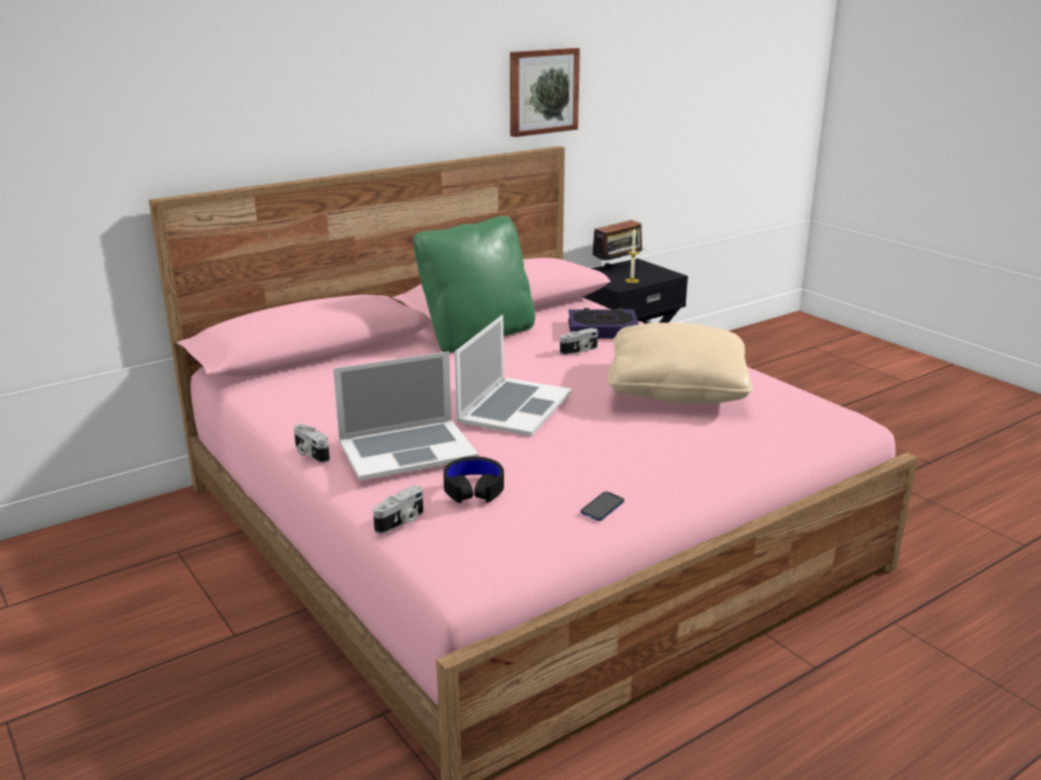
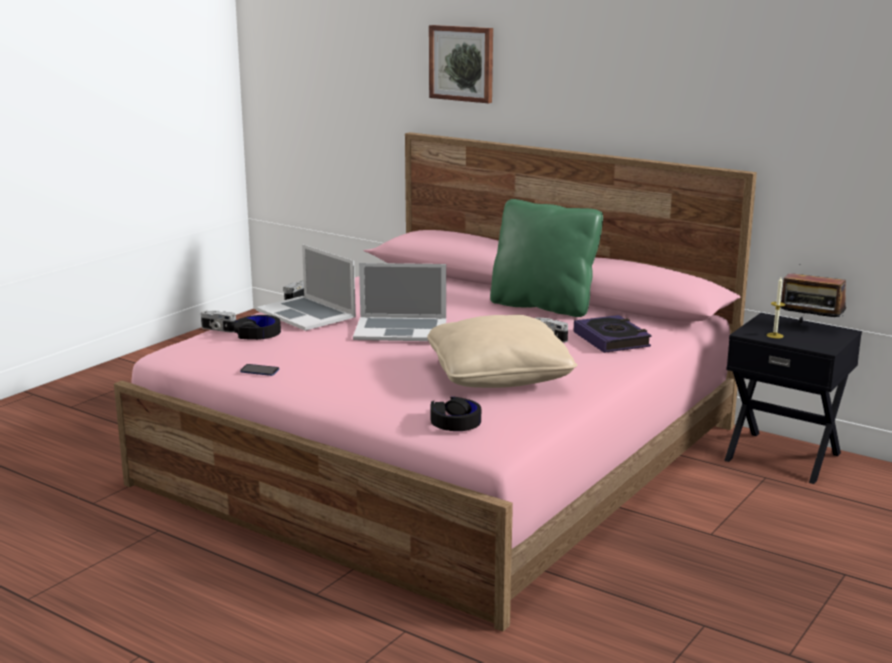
camera: 70 degrees right, 5 degrees down
(542, 91) = (747, 112): picture -> picture (462, 63)
(799, 425) = (455, 422): none -> black headphones

